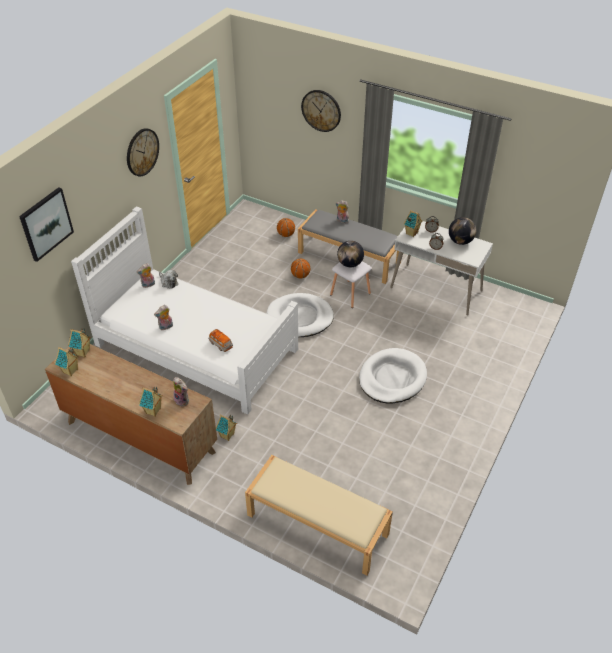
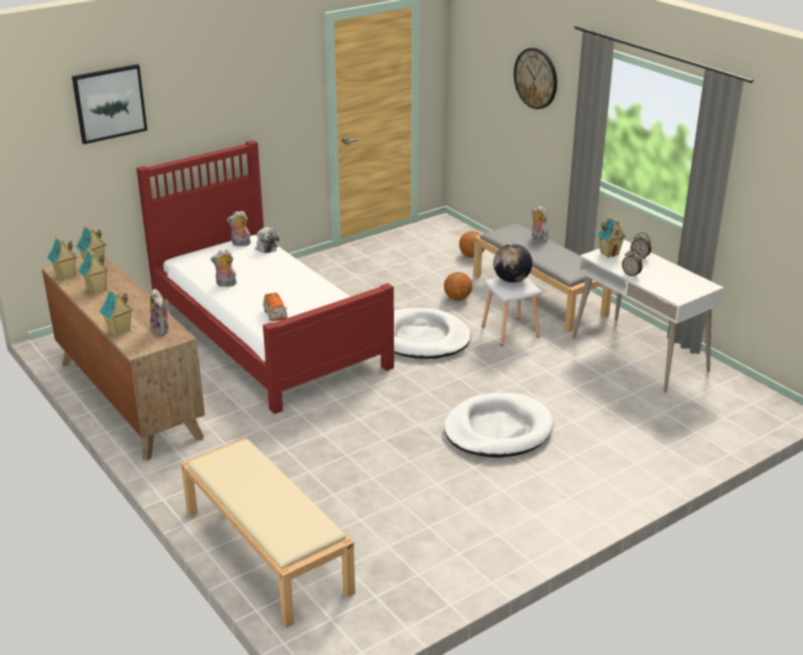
camera: 25 degrees right, 15 degrees down
(142, 152) = (276, 72): wall clock -> none
(195, 347) = (267, 334): white bed -> red bed
(227, 436) = (231, 427): toy house -> toy house (96, 290)
(460, 241) = (674, 275): globe -> none

